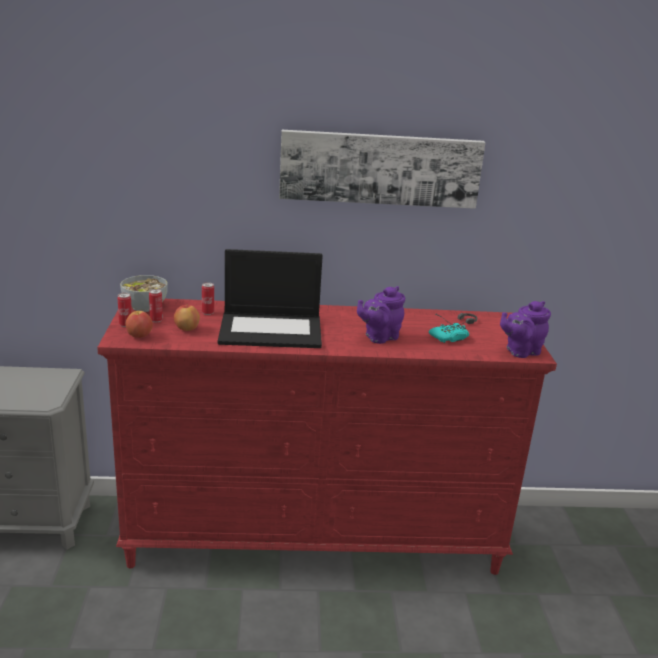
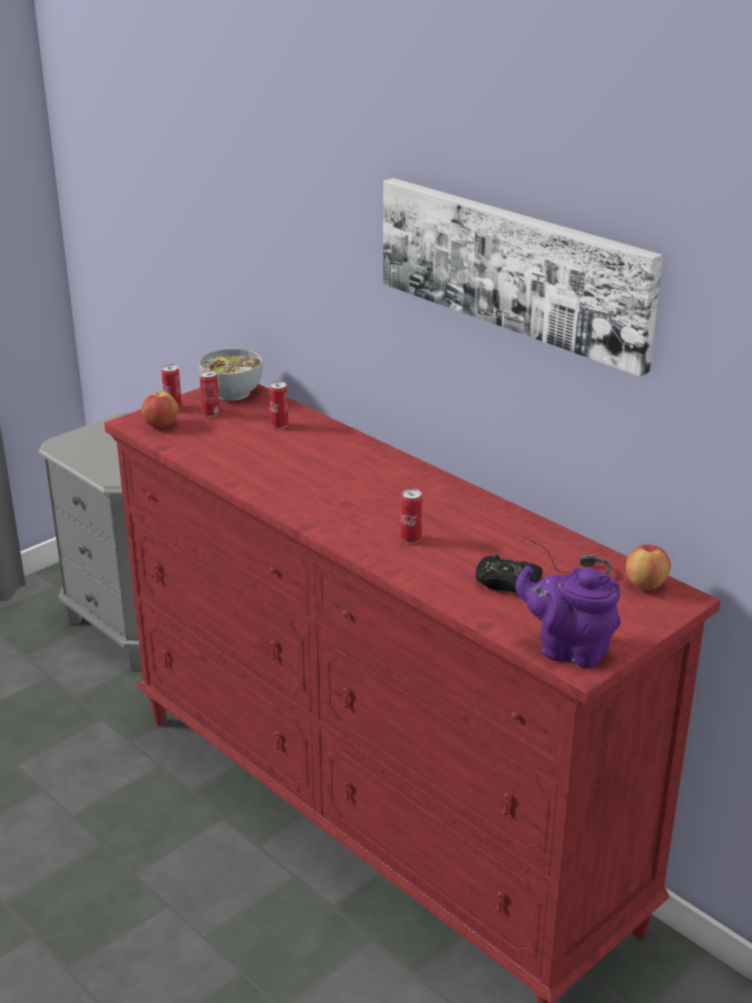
camera: 50 degrees right, 5 degrees up
(187, 329) = (220, 436): apple -> apple (645, 584)
(272, 330) = (303, 475): laptop -> none
(379, 337) = (411, 539): purple teapot -> can
(449, 338) = (506, 582): turquoise game controller -> black game controller

